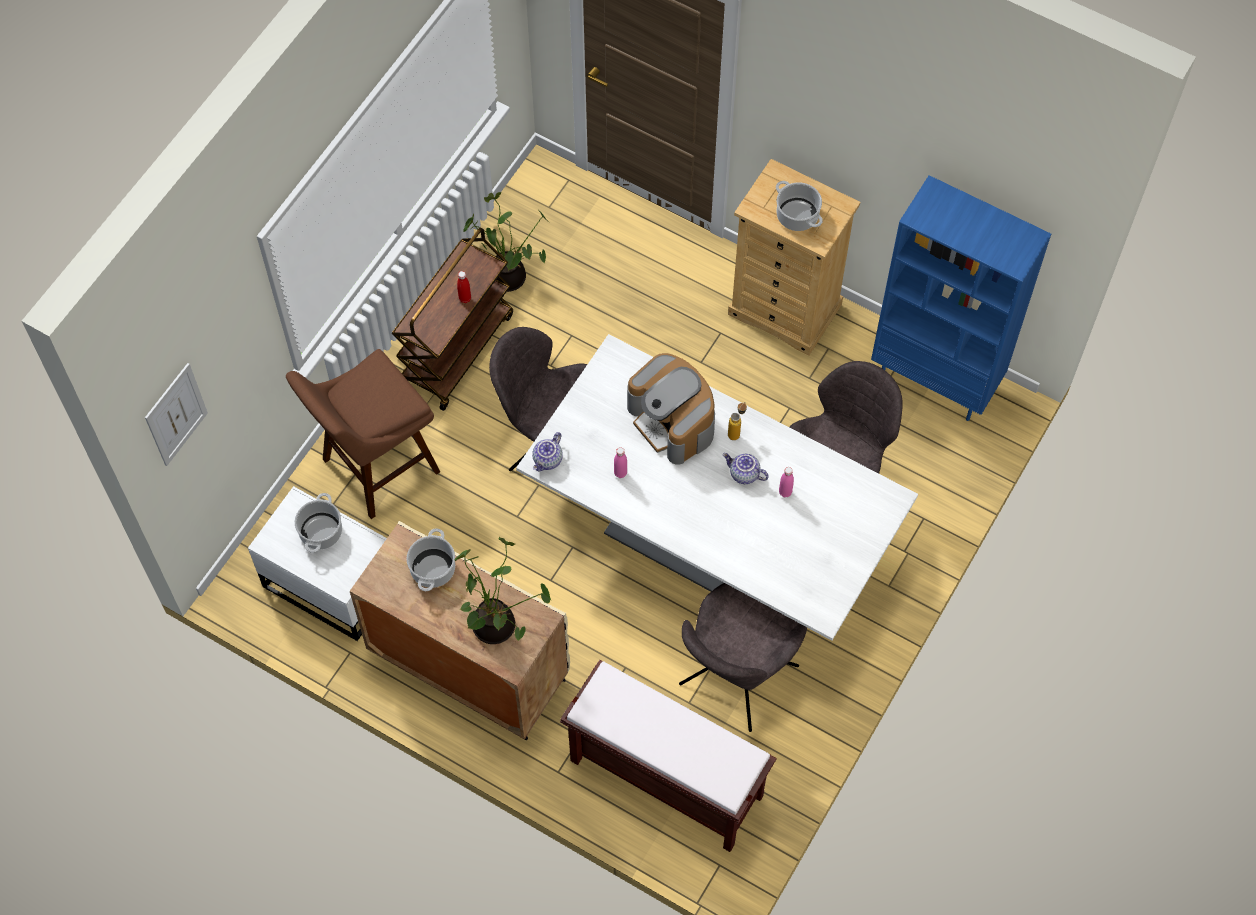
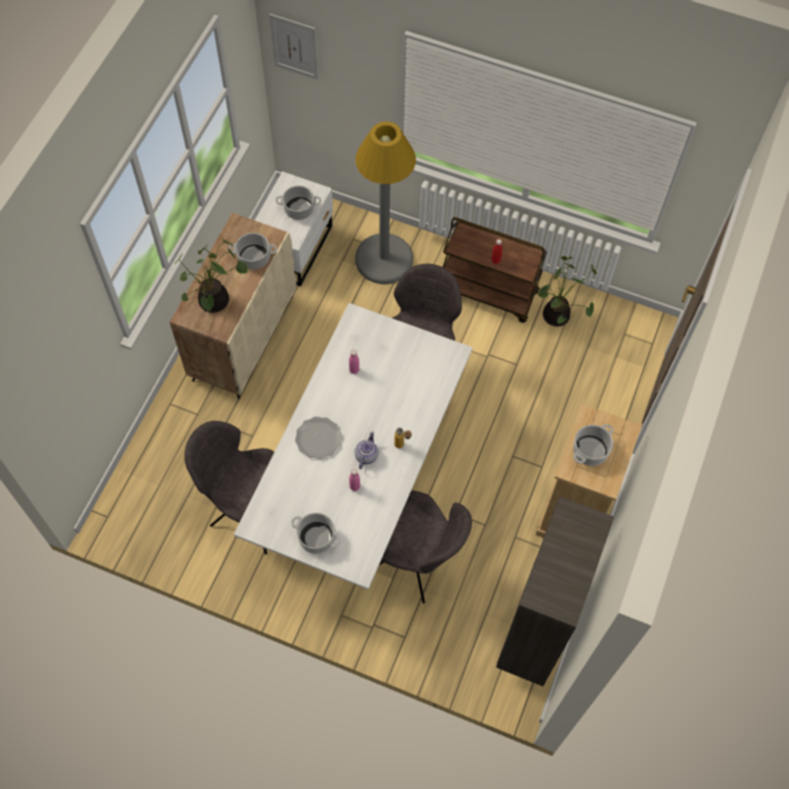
camera: 80 degrees right, 0 degrees up
(376, 469) = (384, 259): brown stool -> grey floor lamp
(548, 460) = (357, 322): teapot -> none
(664, 778) = (170, 472): brown bench -> none
(673, 421) = (404, 400): coffee machine -> none
(713, 526) = (318, 439): none -> plate
(848, 542) = (317, 538): none -> cooking pot
(936, 379) = (534, 637): blue bookcase -> brown bookcase

